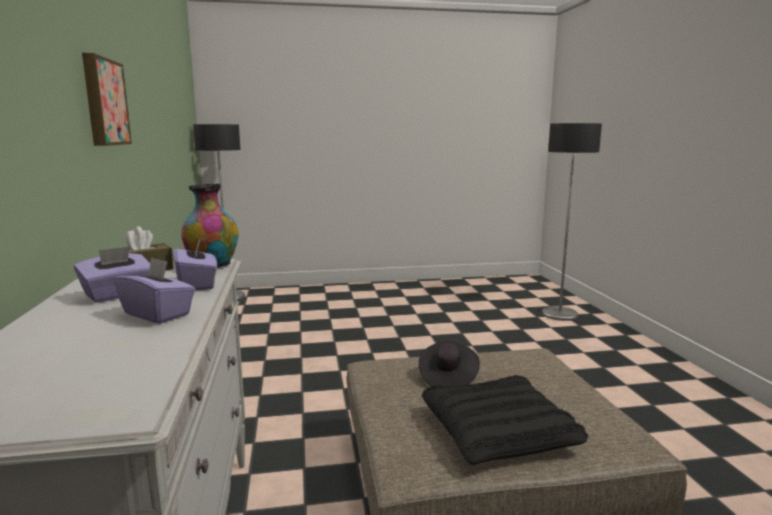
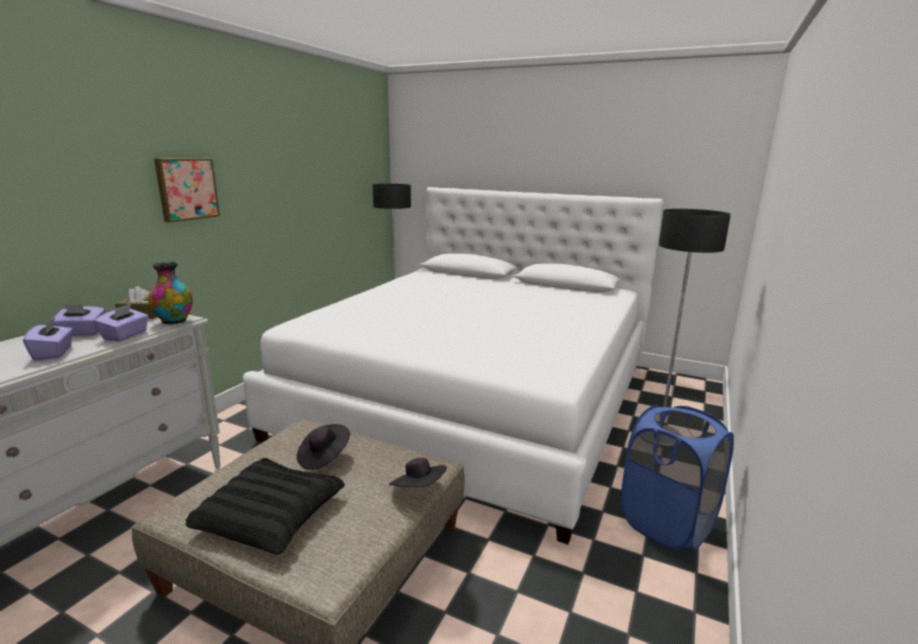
camera: 35 degrees right, 5 degrees up
(398, 327) = (475, 398): none -> white bed
(562, 370) = (419, 489): none -> black hat
(644, 360) = (667, 523): none -> blue laundry basket

